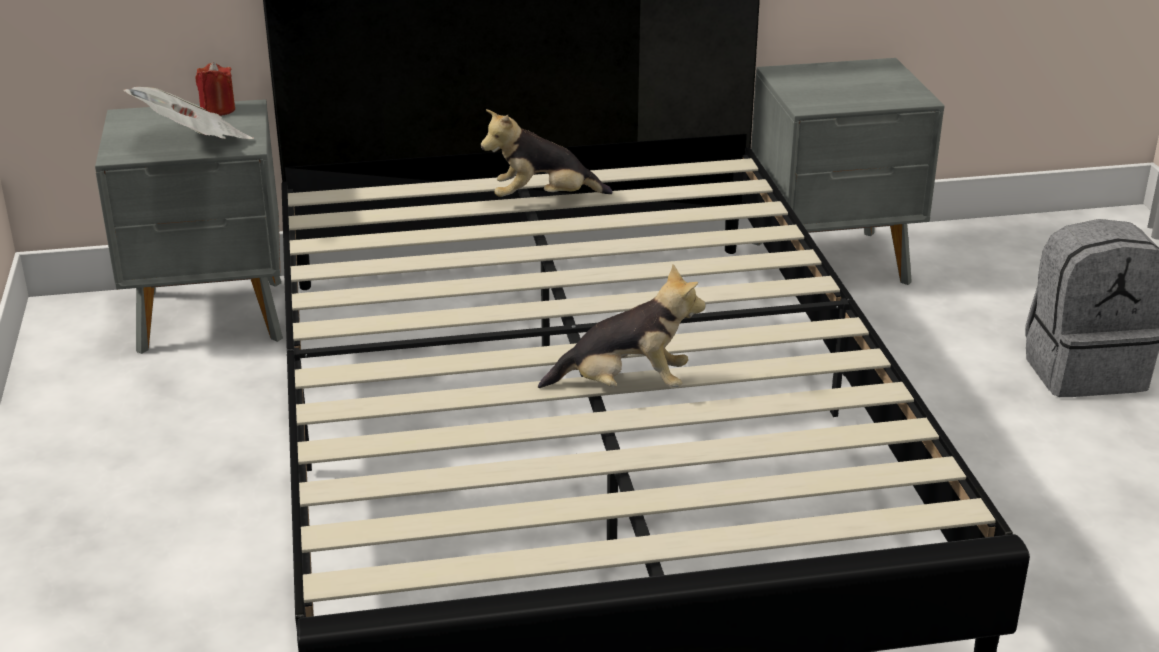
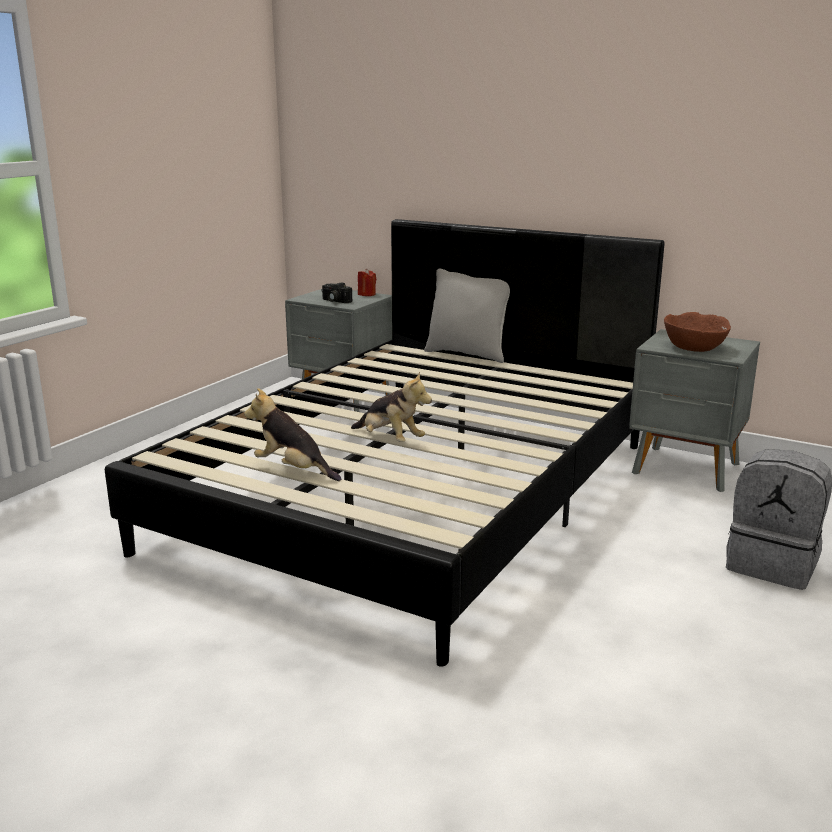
camera: 40 degrees right, 10 degrees down
(194, 142) = (334, 301): newspaper -> camera
(451, 175) = (468, 354): none -> grey pillow
(543, 199) = (493, 371): plush toy -> plush toy (293, 470)
(852, 92) = (694, 347): none -> brown bowl

